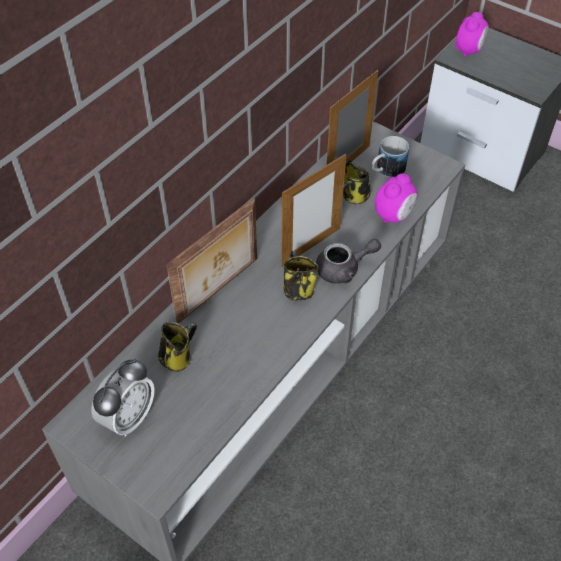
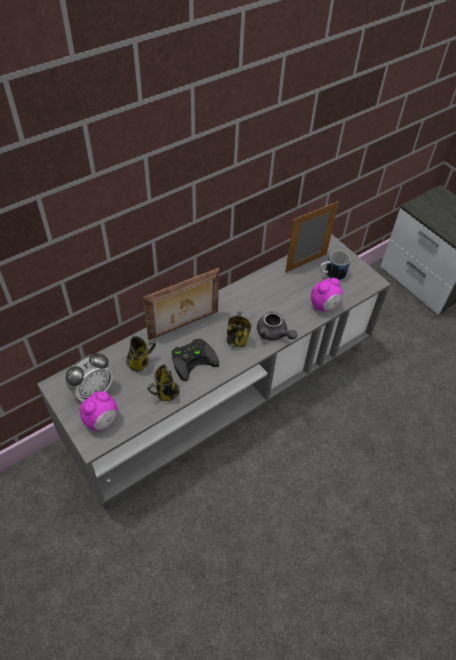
camera: 15 degrees right, 0 degrees up
(251, 332) = (194, 359): none -> black game controller
(311, 247) = (257, 313): picture frame -> none
(344, 269) = (274, 334): grey teapot -> grey teapot turned 45 degrees clockwise
(354, 197) = (301, 286): mug -> mug (166, 393)
(468, 50) = (428, 204): alarm clock -> alarm clock (102, 421)

